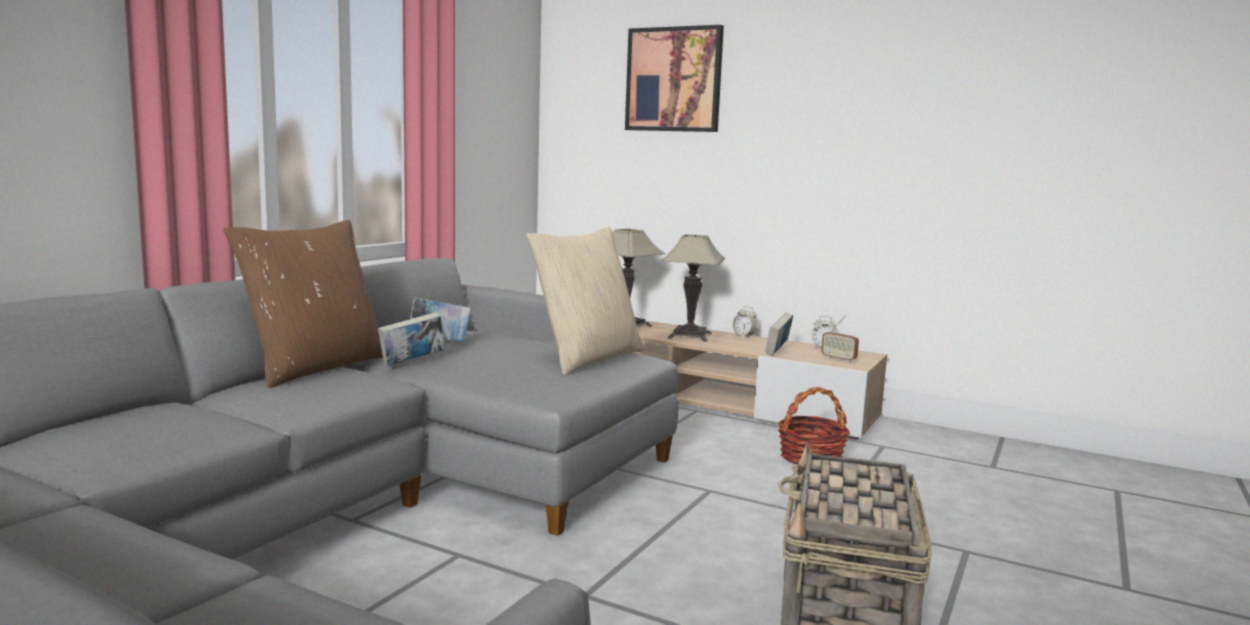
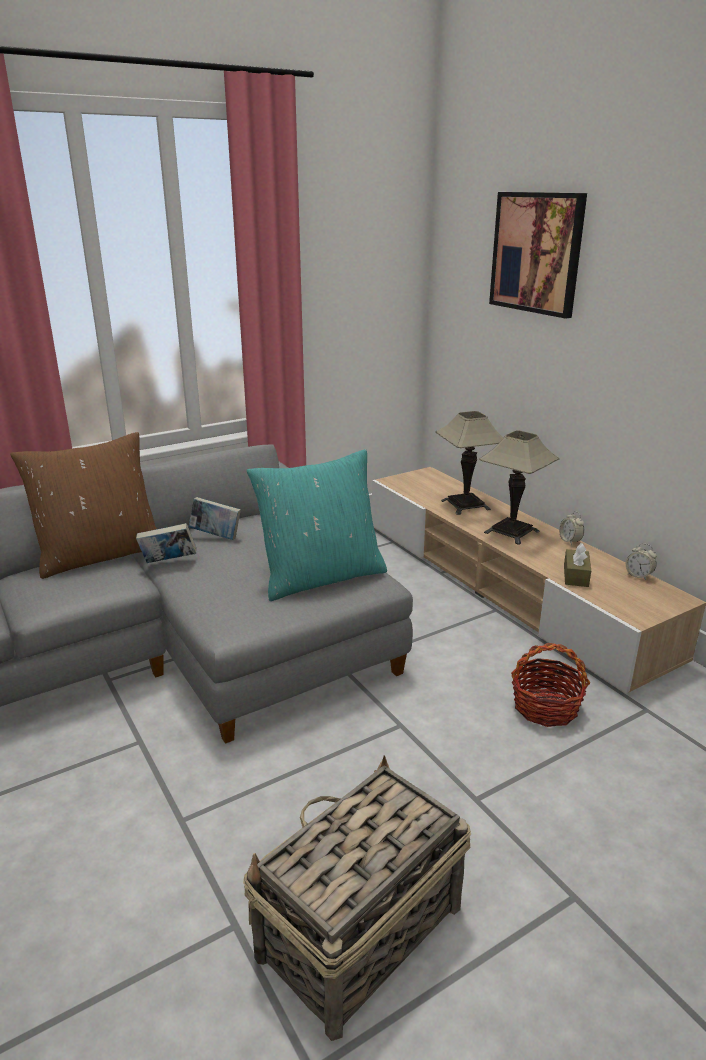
camera: 30 degrees right, 15 degrees up
(587, 359) = (321, 577): beige pillow -> turquoise pillow
(778, 352) = (575, 575): book -> brown tissue box
(838, 359) = (632, 601): radio -> none

